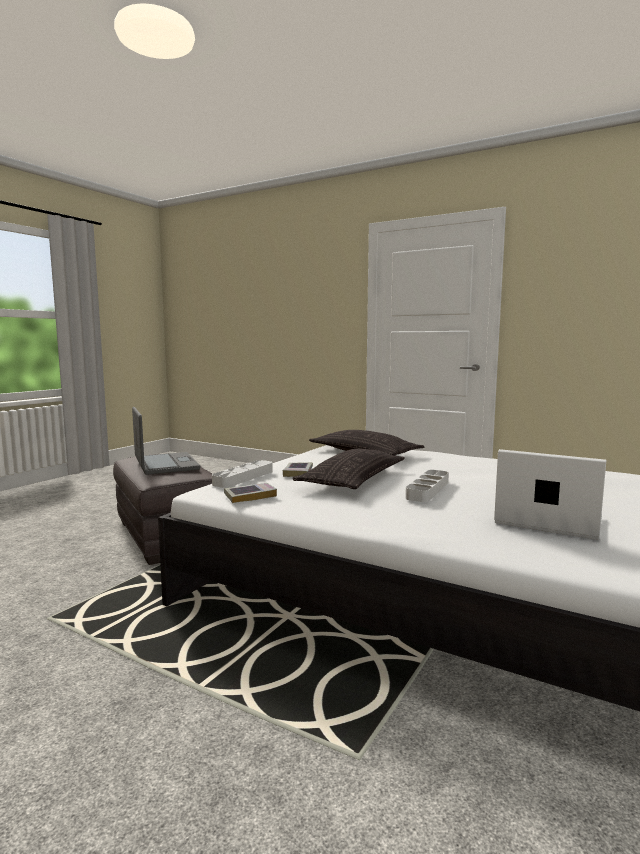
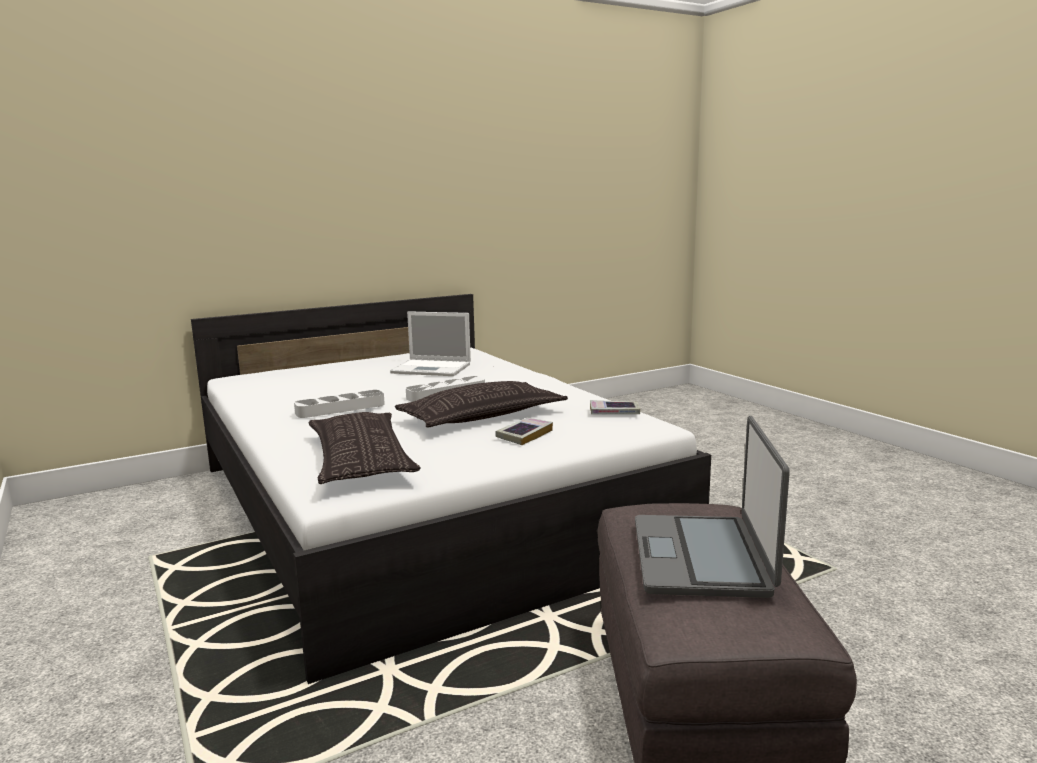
camera: 150 degrees left, 5 degrees up
(243, 478) = (600, 436): grey tray -> grey tray (340, 409)
(546, 520) = (433, 368): laptop -> laptop turned 45 degrees counterclockwise

